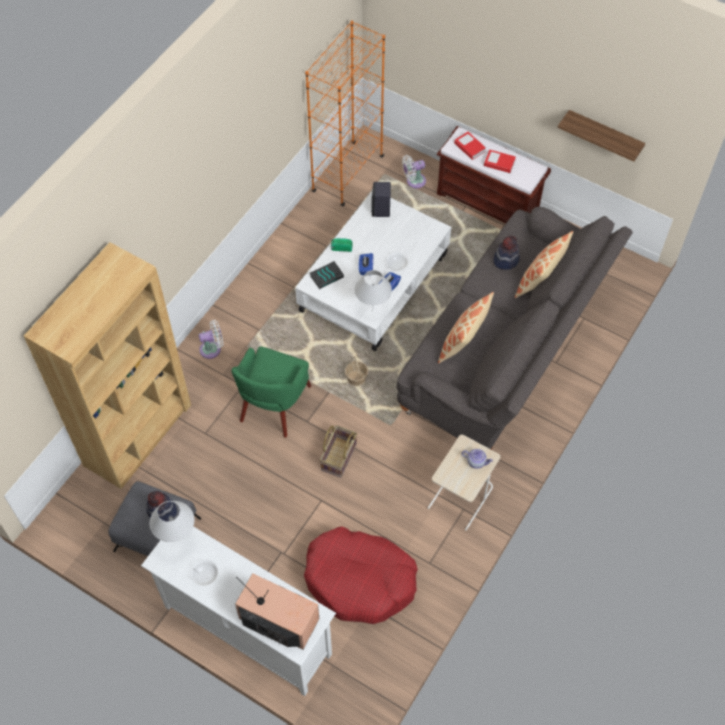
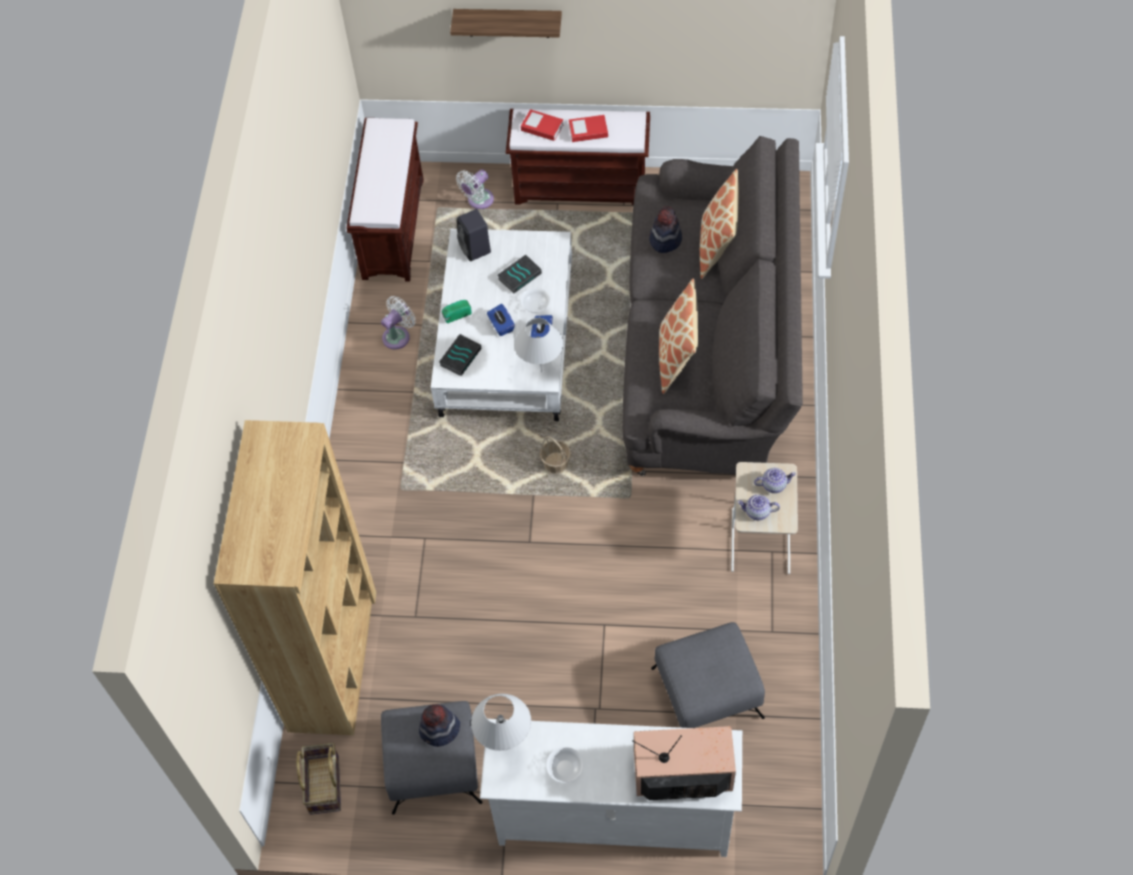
camera: 25 degrees left, 0 degrees up
(212, 349) = (360, 512): white fan -> white fan (398, 336)
(274, 405) = (478, 542): green armchair -> none
(339, 457) = (594, 564): basket -> basket (325, 785)
(347, 174) = (393, 227): orange bookcase -> brown bench
(360, 580) = (706, 692): red dog bed -> grey ottoman
(398, 240) = (519, 275): none -> book
(453, 474) = (757, 512): none -> teapot
(604, 135) = (710, 43): shelf -> shelf (508, 23)

